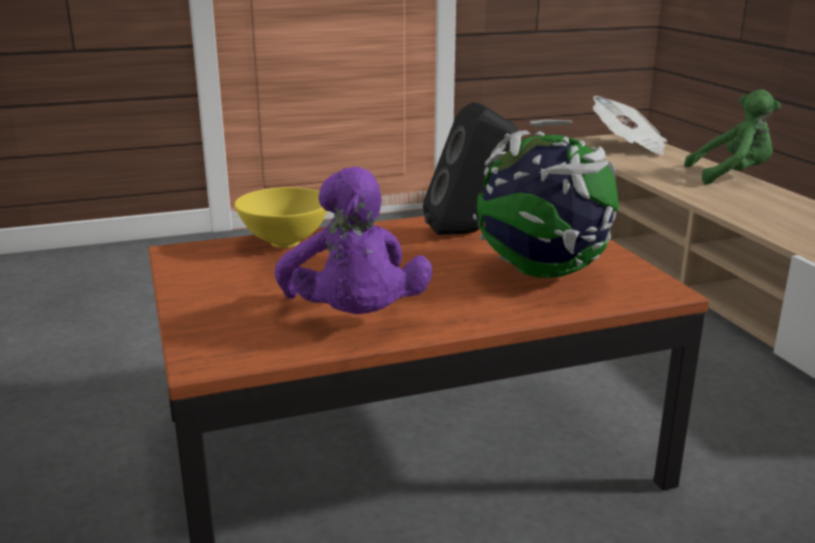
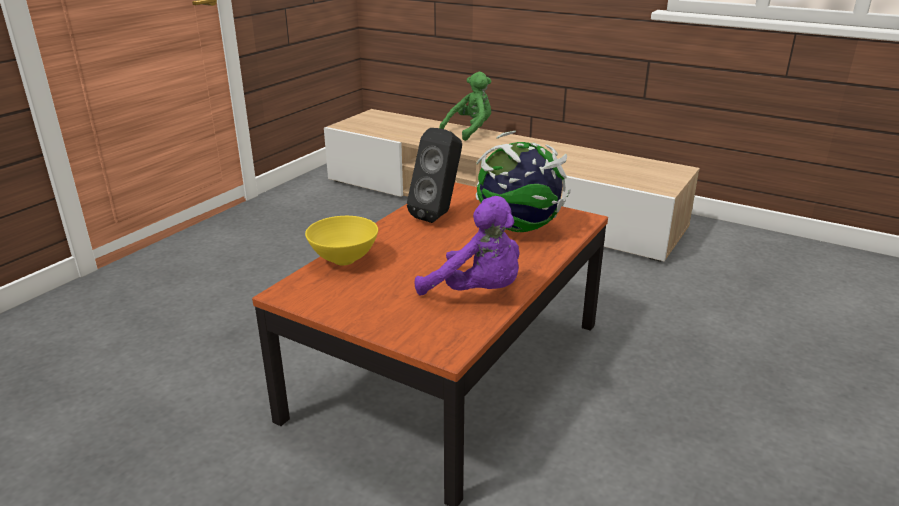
camera: 40 degrees left, 5 degrees up
(628, 147) = (384, 122): newspaper -> none

